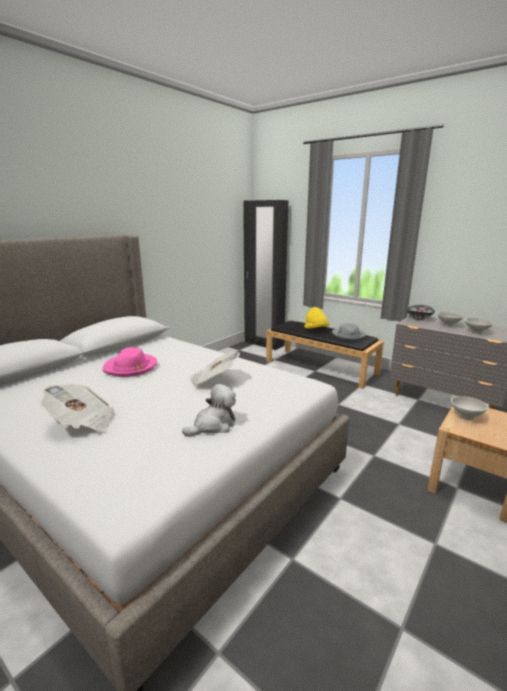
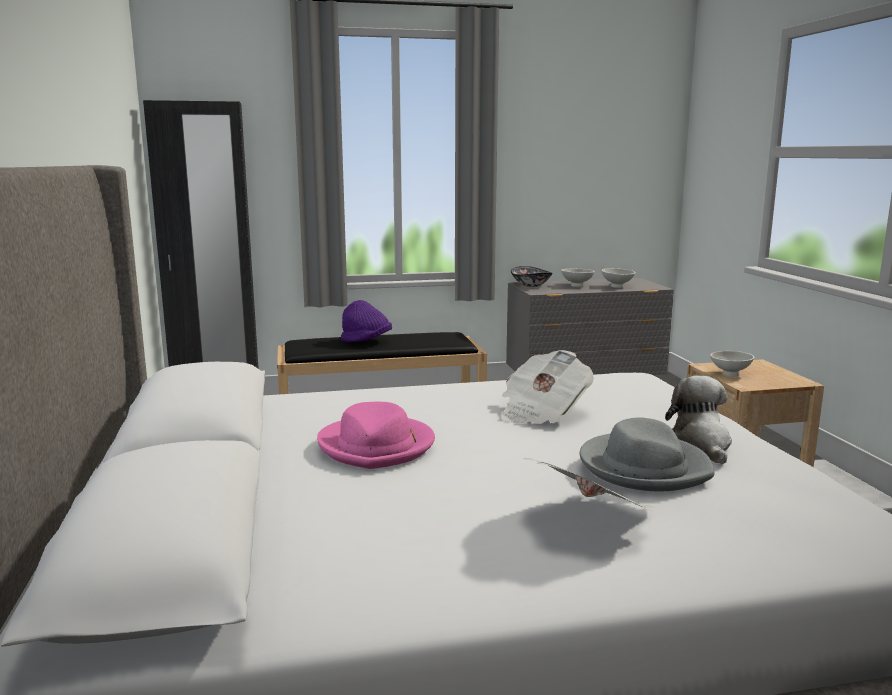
camera: 50 degrees left, 5 degrees down
(315, 329) = (366, 342): yellow hat -> purple hat
(348, 335) = (428, 338): grey hat -> grey hat (644, 467)

